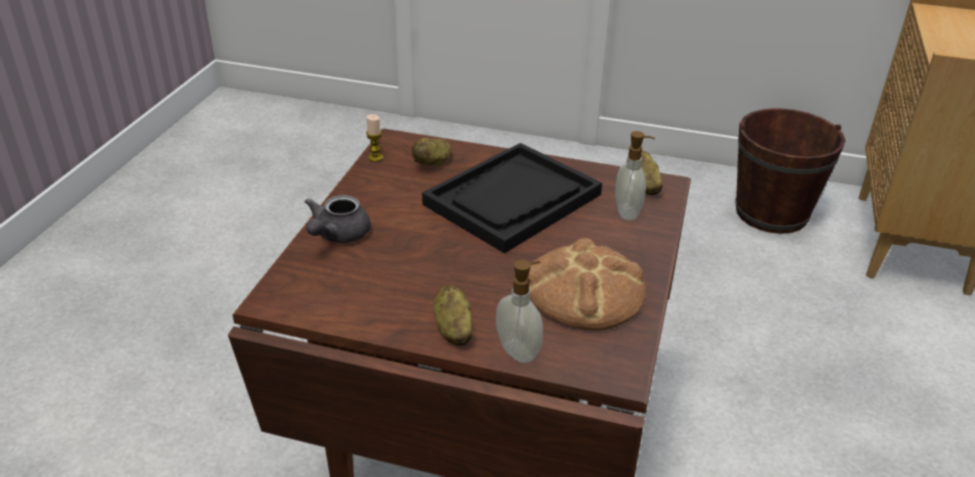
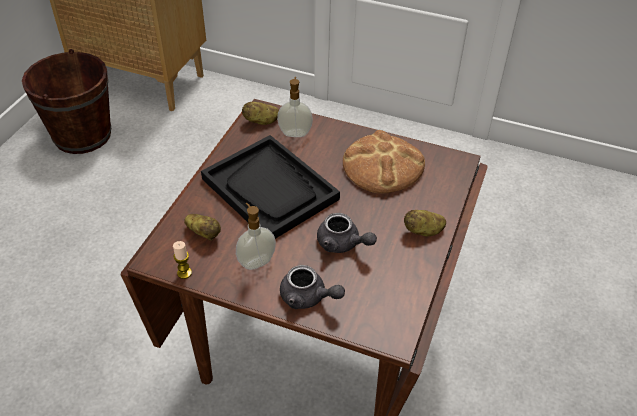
camera: 85 degrees left, 10 degrees up
(423, 258) = (342, 244): none -> grey teapot
(519, 351) = (442, 201): soap dispenser -> soap dispenser (256, 261)

